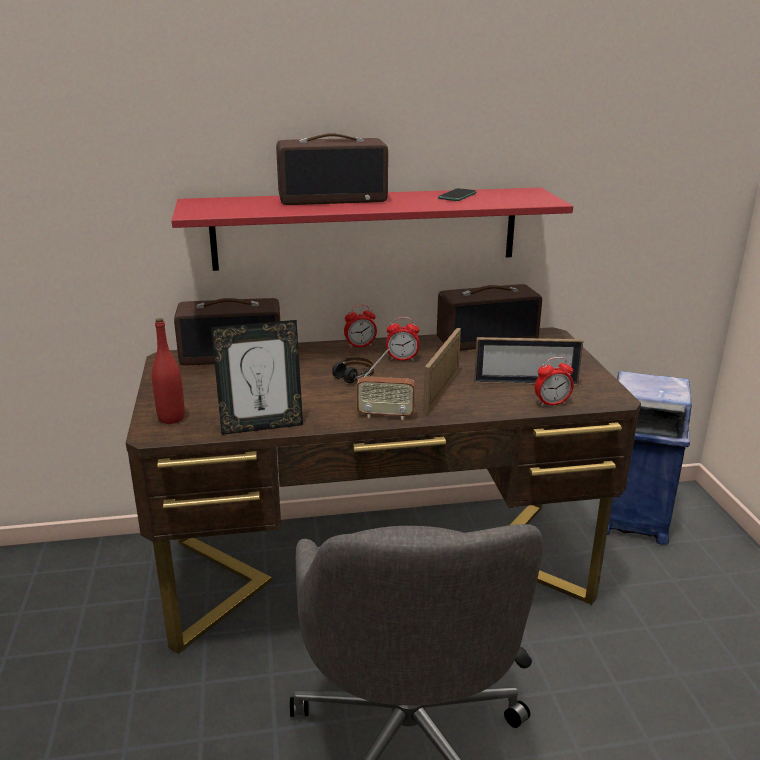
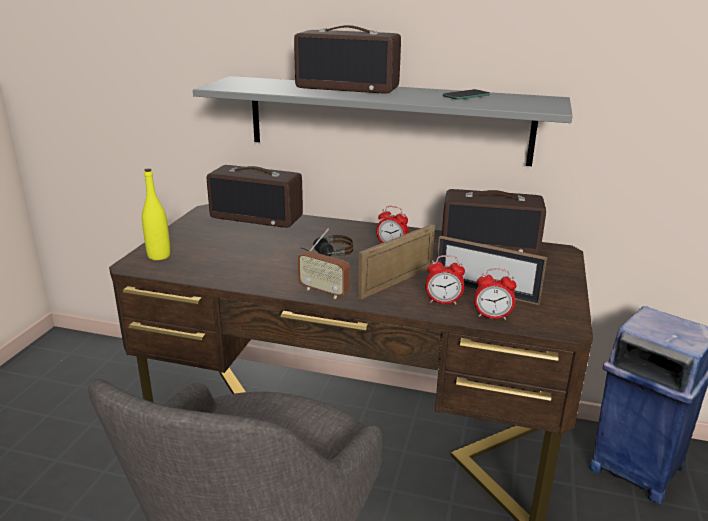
camera: 25 degrees right, 0 degrees up
(171, 418) = (159, 256): red bottle -> yellow bottle
(262, 426) = (215, 277): picture frame -> none
(360, 346) = (367, 228): alarm clock -> alarm clock (443, 302)
(366, 228) = (387, 120): red shelf -> grey shelf

